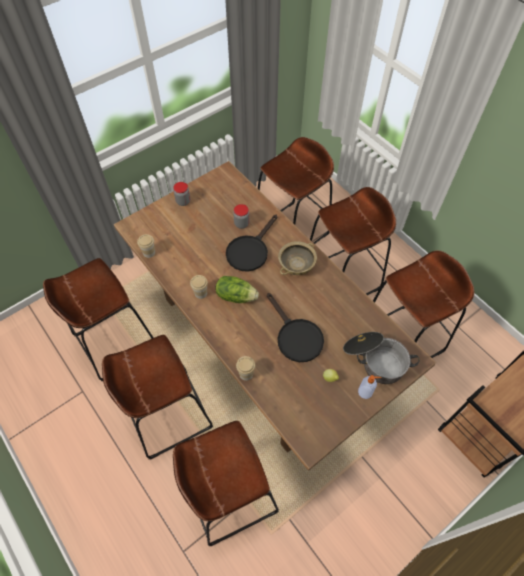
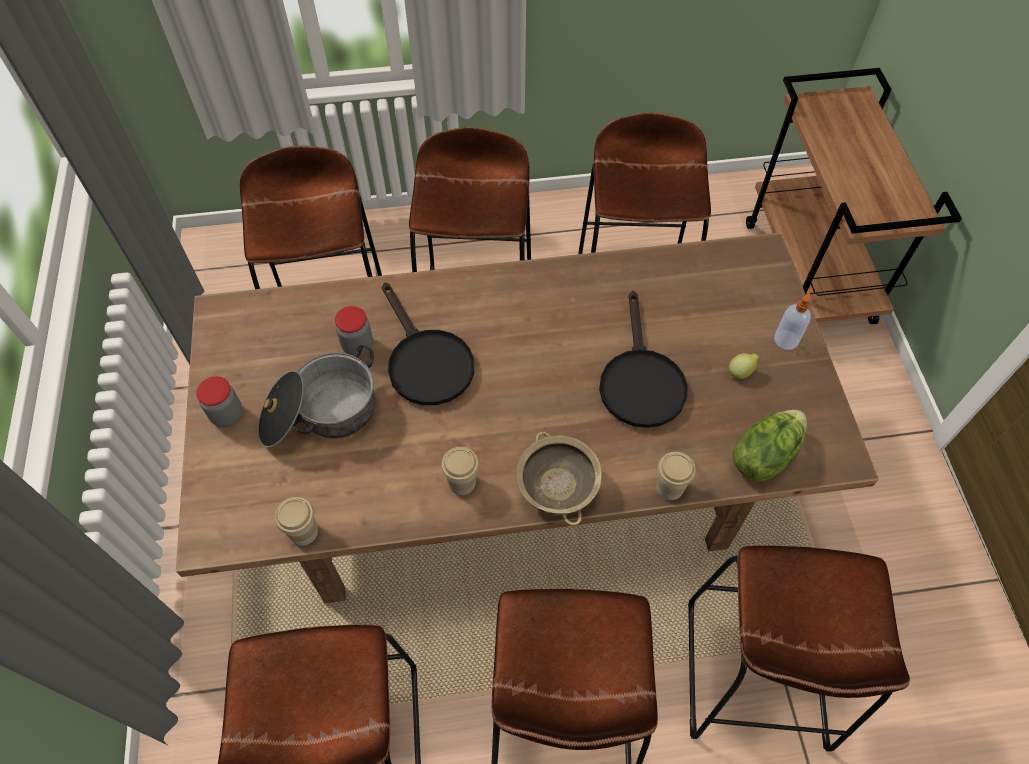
camera: 60 degrees left, 0 degrees up
(236, 296) = (505, 428): lettuce -> lettuce (763, 455)
(296, 265) = (505, 310): beige bowl -> beige bowl (558, 488)
(296, 336) = (640, 380): black frying pan -> black frying pan turned 90 degrees clockwise
(375, 360) = (740, 299): cooking pot -> cooking pot (320, 413)

